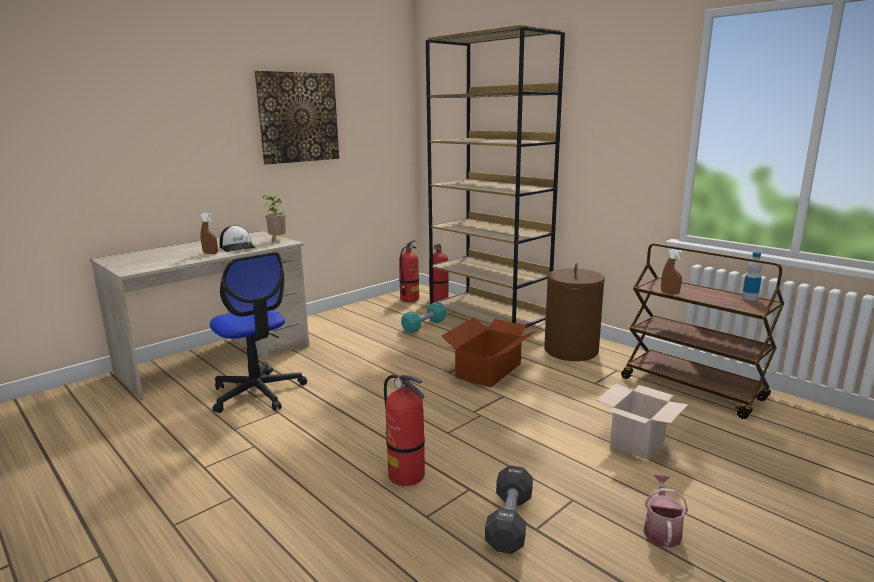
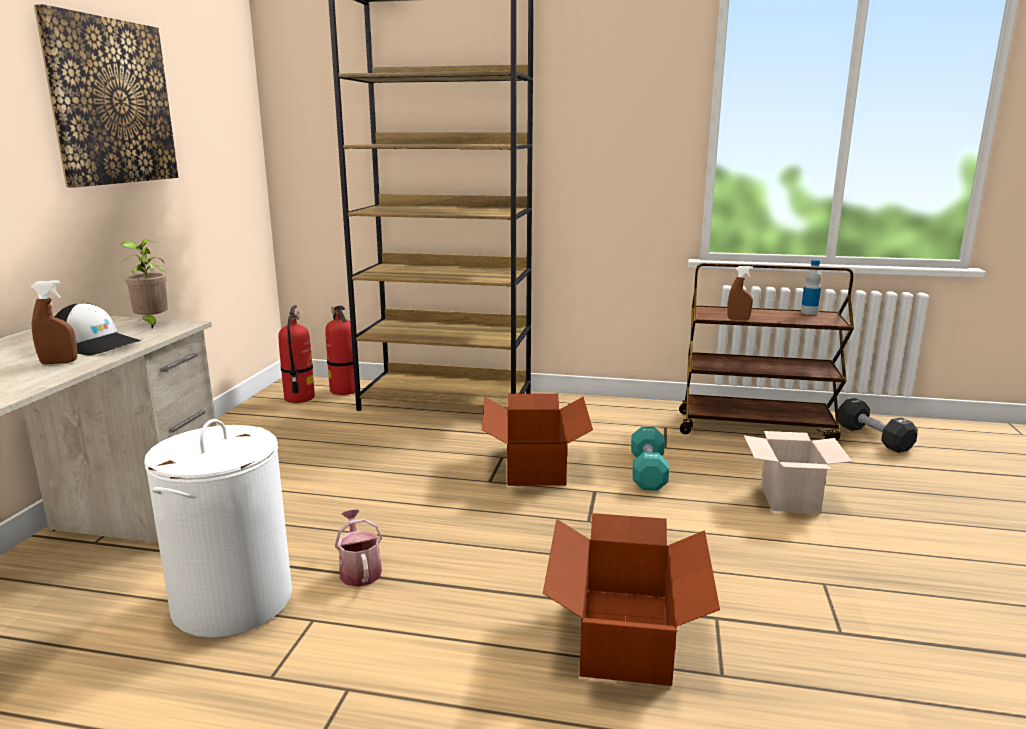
camera: 35 degrees left, 0 degrees up
(258, 393) = (232, 602): office chair -> white laundry basket
(407, 475) = (627, 634): fire extinguisher -> cardboard box
(424, 326) = (371, 429): turquoise dumbbell -> turquoise dumbbell (648, 472)
(509, 521) = (807, 637): black dumbbell -> black dumbbell (873, 438)
(571, 350) = (591, 417): brown laundry basket -> none
(661, 530) = (929, 580): watering can -> watering can (359, 570)

